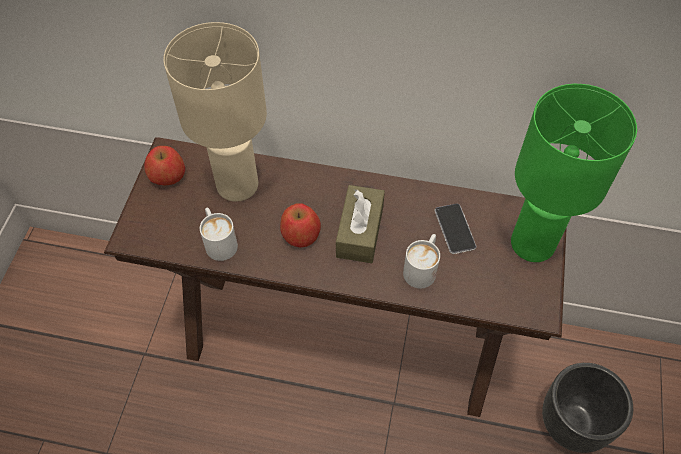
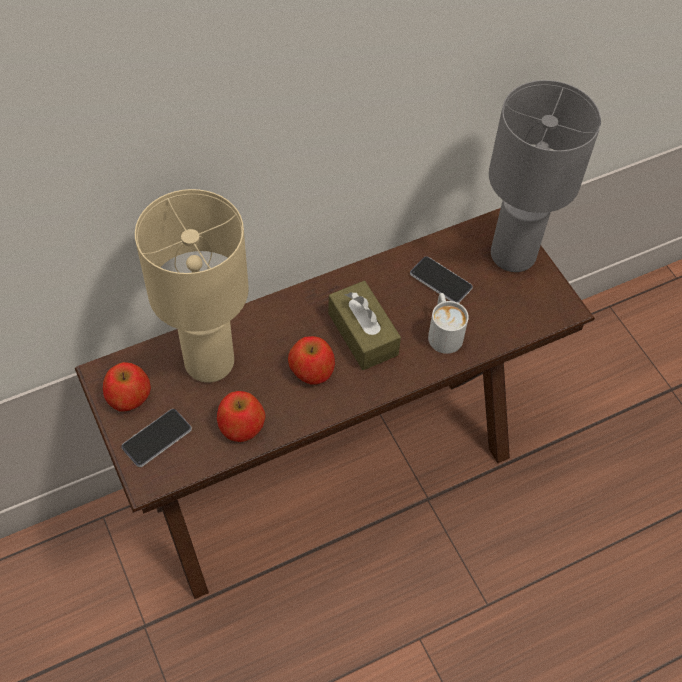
camera: 40 degrees left, 0 degrees up
(159, 214) = (157, 438): none -> phone
(219, 241) = (241, 425): white mug -> apple
(534, 244) = (514, 254): green table lamp -> grey table lamp
(572, 424) = (586, 410): black planter -> none

